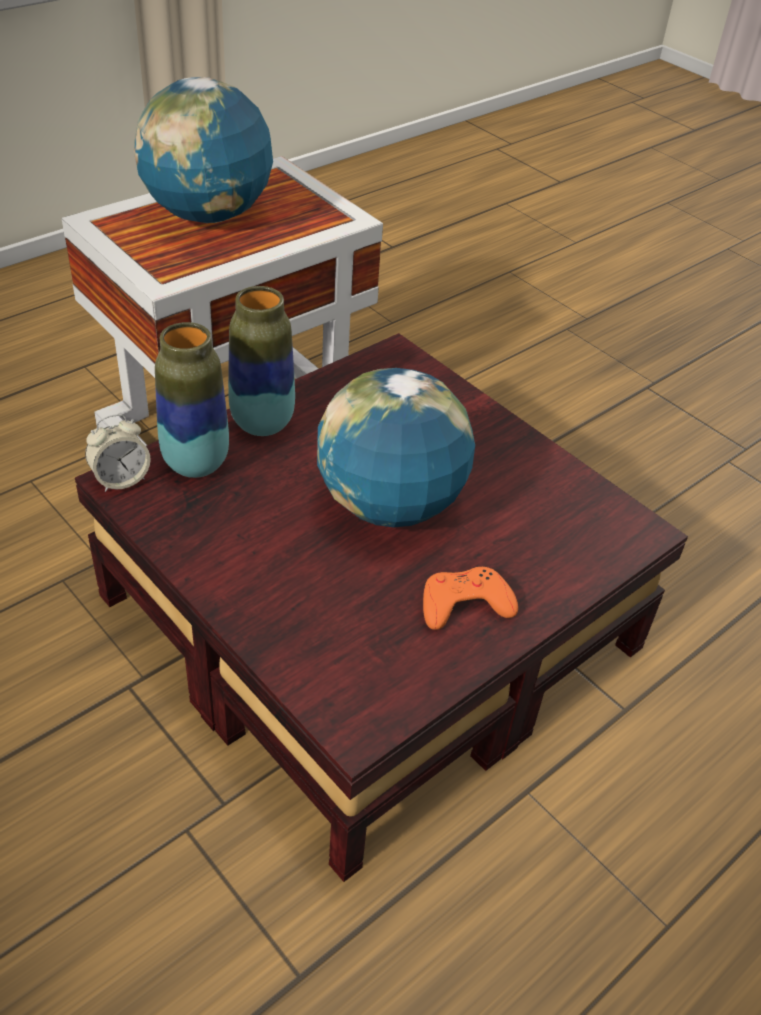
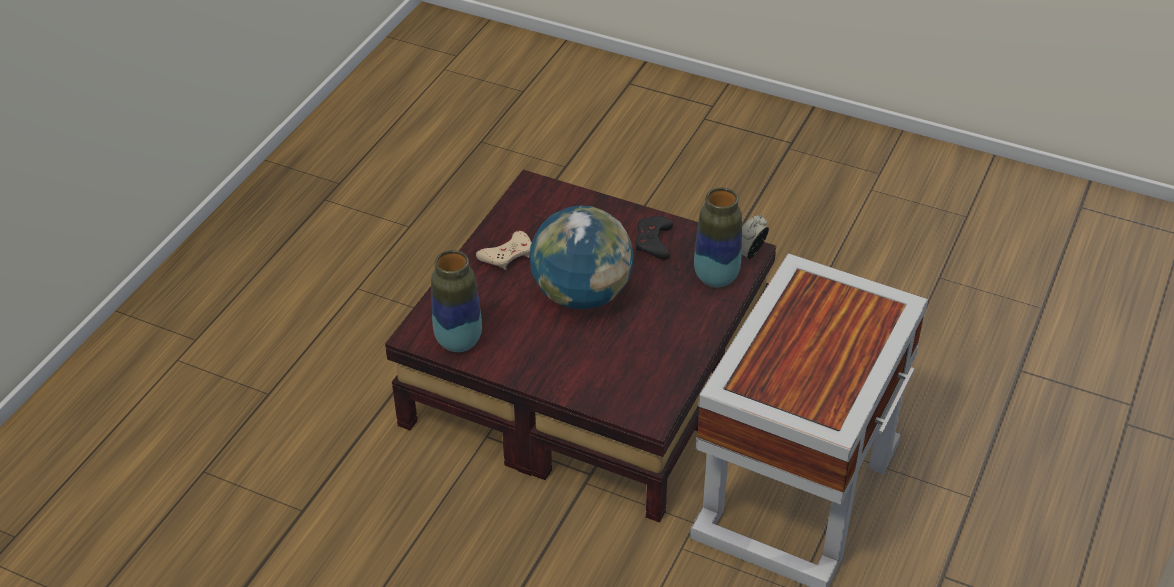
camera: 160 degrees right, 0 degrees up
(208, 215) = (833, 344): globe -> none
(234, 543) = (653, 241): none -> black game controller
(262, 423) = (700, 319): vase -> vase (458, 341)
(464, 604) = (507, 255): orange game controller -> beige game controller

